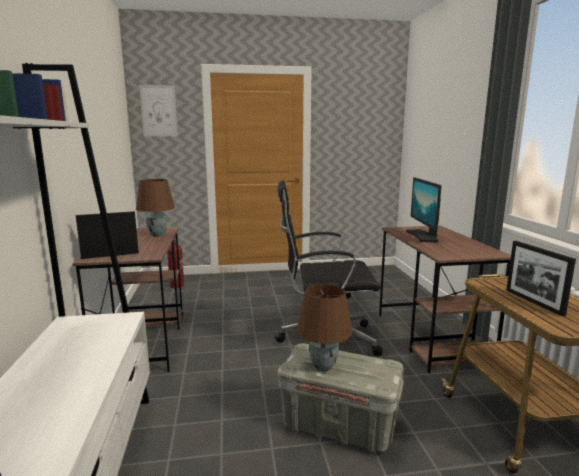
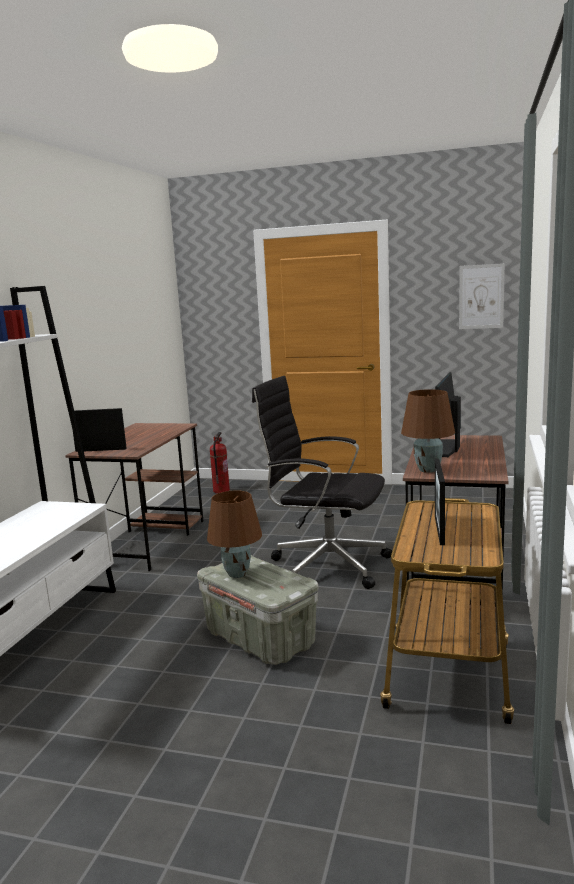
camera: 25 degrees right, 0 degrees up
(157, 235) = (164, 431): brown table lamp -> brown table lamp (427, 470)
(159, 111) = (209, 287): picture -> picture (481, 296)

